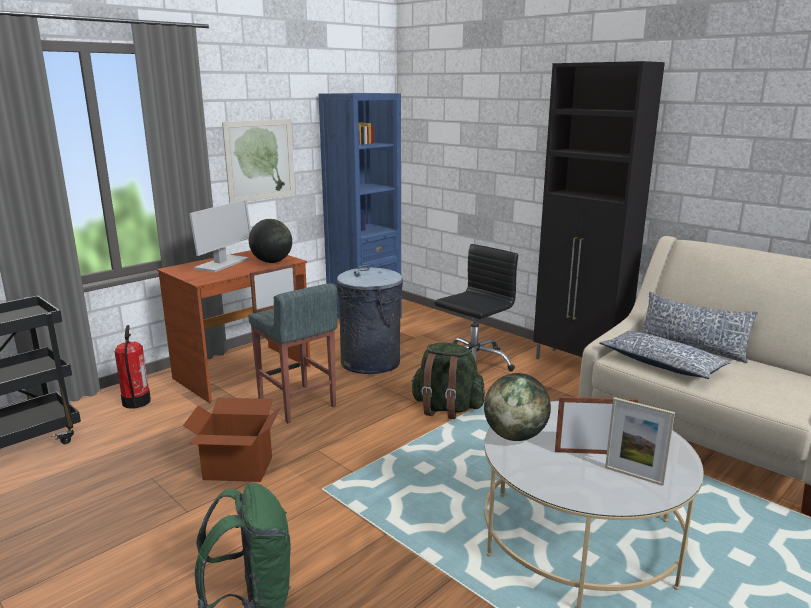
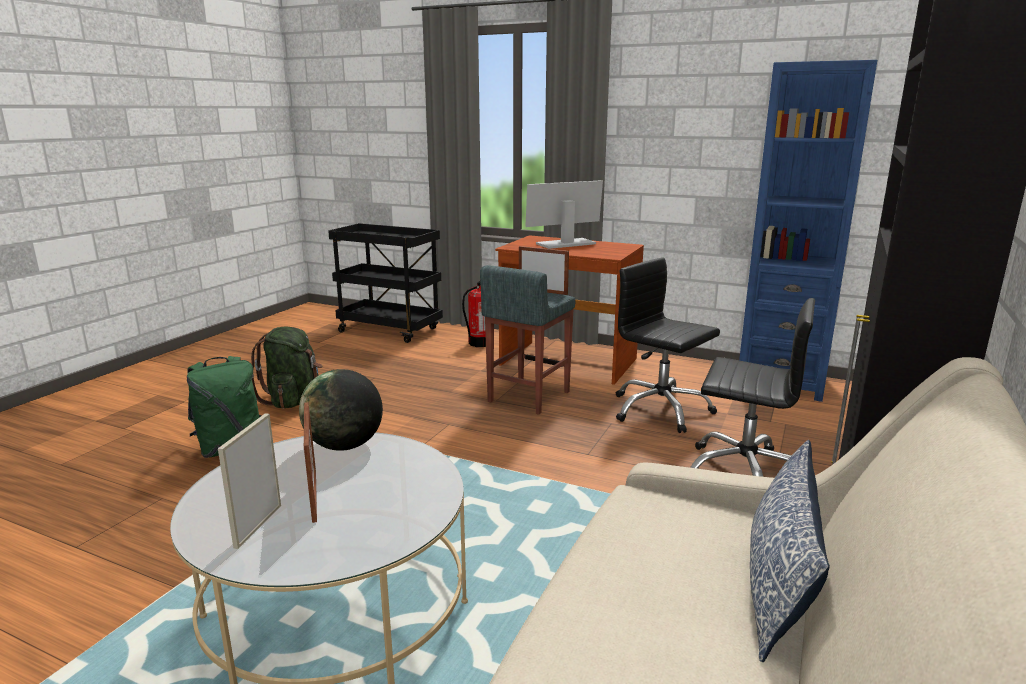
camera: 70 degrees right, 0 degrees up
(222, 264) = (566, 244): monitor -> monitor turned 150 degrees clockwise
(238, 469) = (399, 401): cardboard box -> none
(260, 160) = (680, 147): picture -> none
(272, 262) = (595, 252): globe -> none
(370, 362) = (660, 410): grey trash can -> black office chair
(446, 409) = (588, 475): green backpack -> green backpack (292, 400)
(661, 364) = (643, 541): pillow -> none

